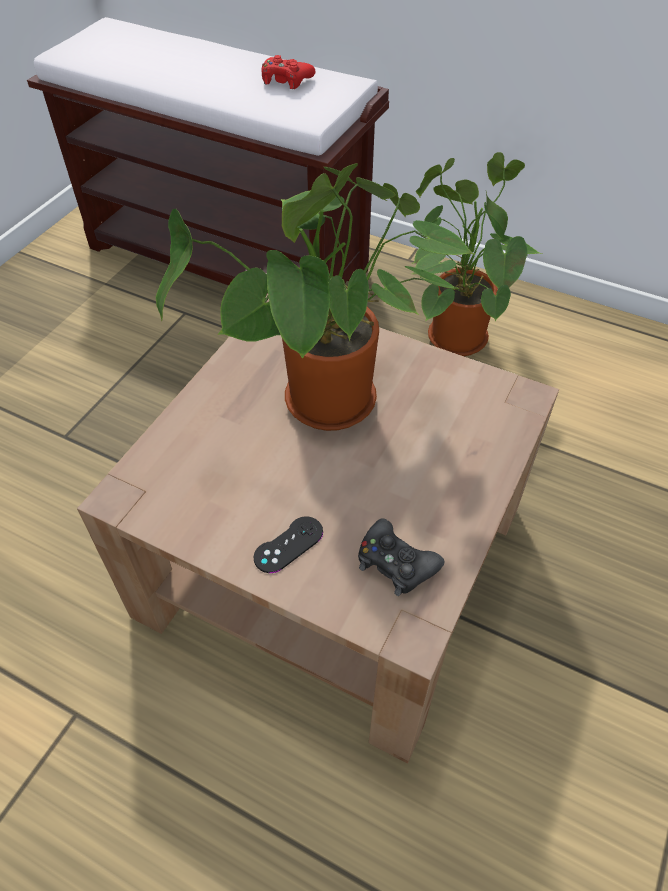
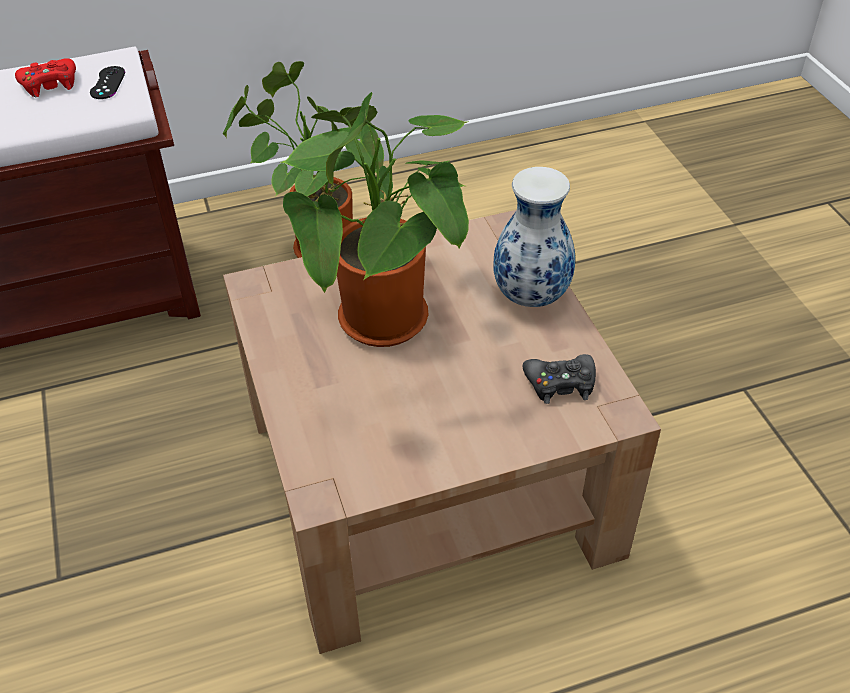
camera: 45 degrees left, 5 degrees down
(288, 544) = (482, 427): black game controller -> black game controller (108, 83)
(469, 471) = (532, 297): none -> vase

